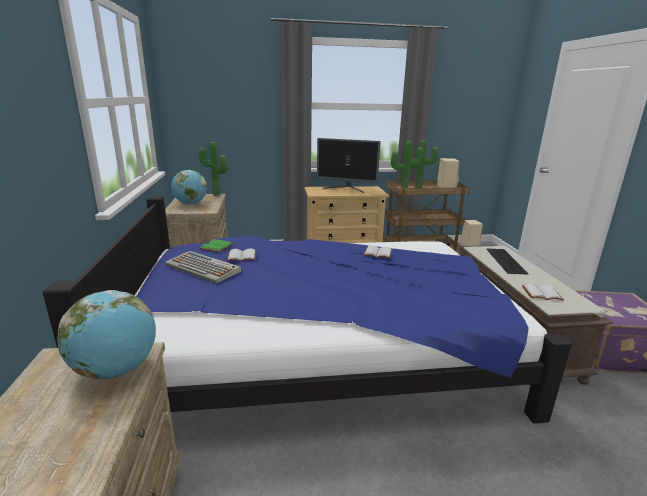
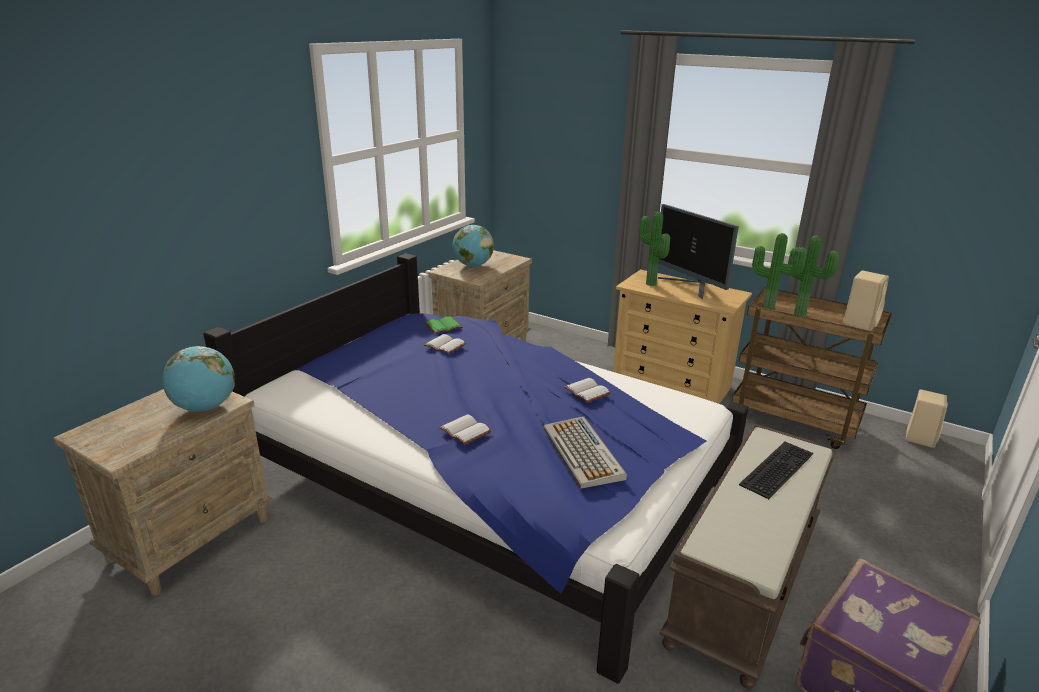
camera: 40 degrees right, 5 degrees up
(203, 268) = (397, 346): keyboard -> keyboard (583, 453)
(215, 195) = (517, 258): potted plant -> potted plant (649, 284)
(541, 293) = (729, 528): white book -> white book (466, 430)

